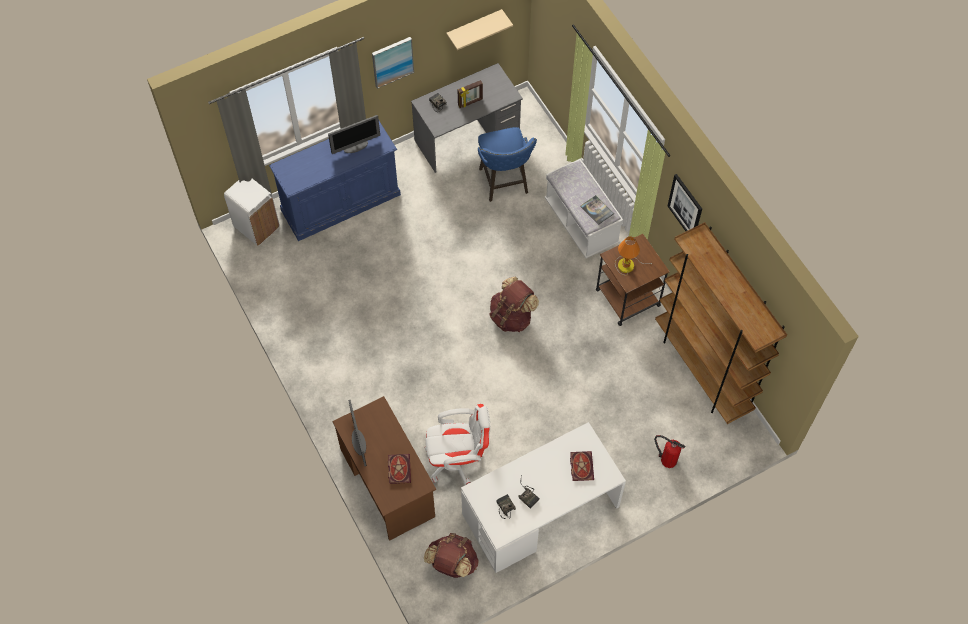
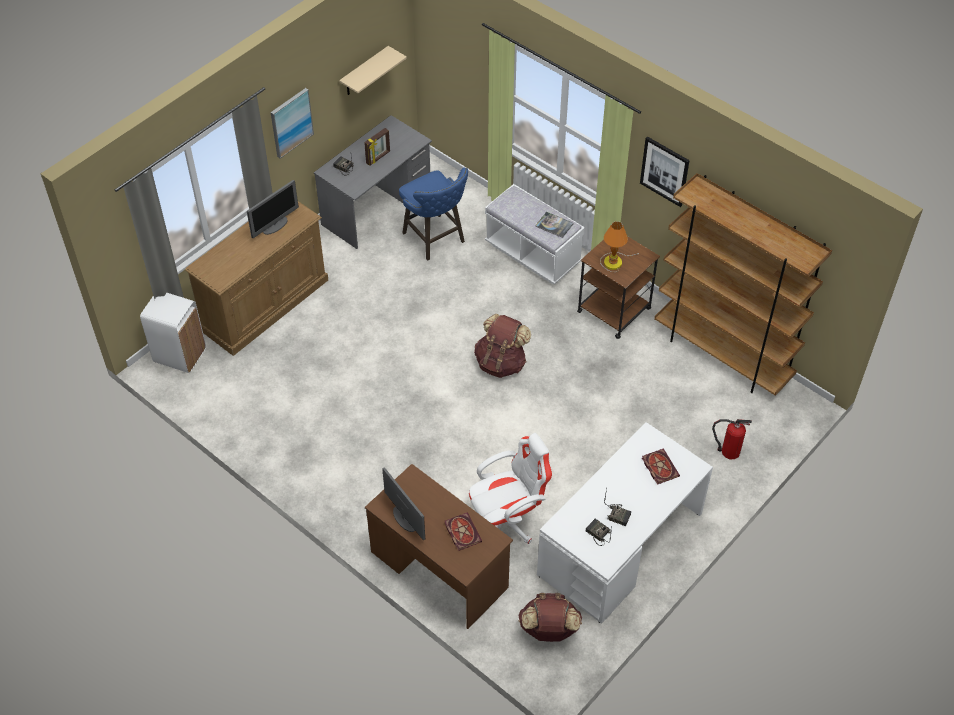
camera: 20 degrees left, 10 degrees down
(341, 202) = (266, 305): blue cabinet -> brown cabinet

